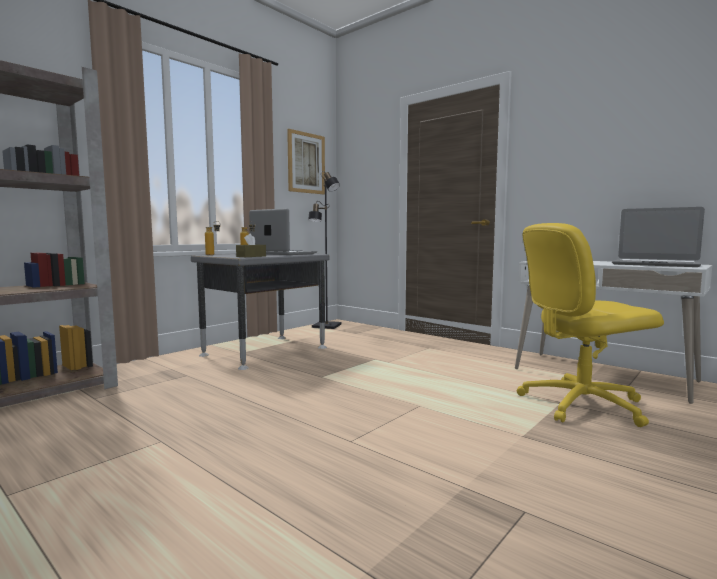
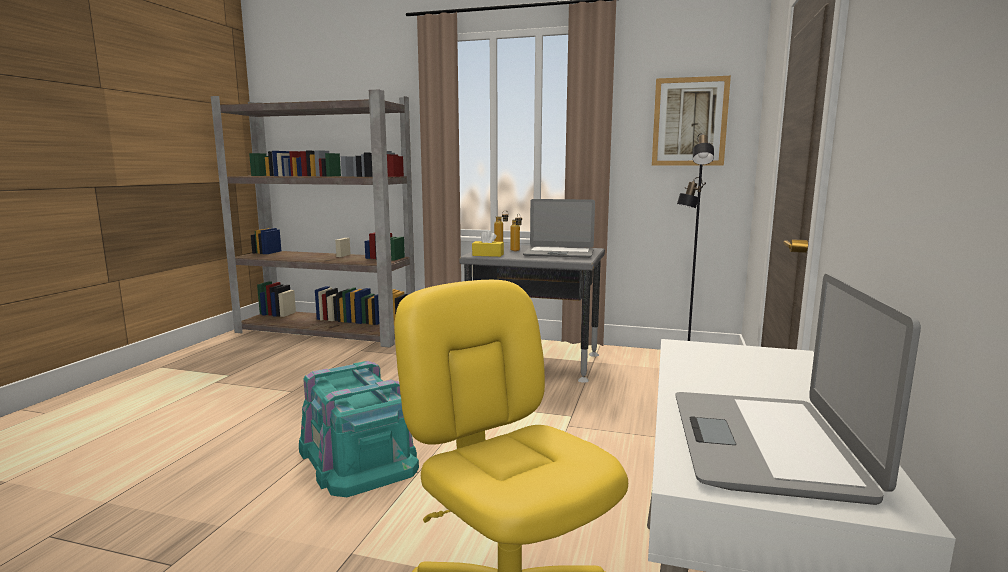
camera: 65 degrees right, 5 degrees up
(251, 256) = (488, 255): brown tissue box -> yellow tissue box
(283, 254) = (559, 254): laptop -> laptop turned 90 degrees clockwise
(374, 422) = (358, 456): none -> turquoise storage box

